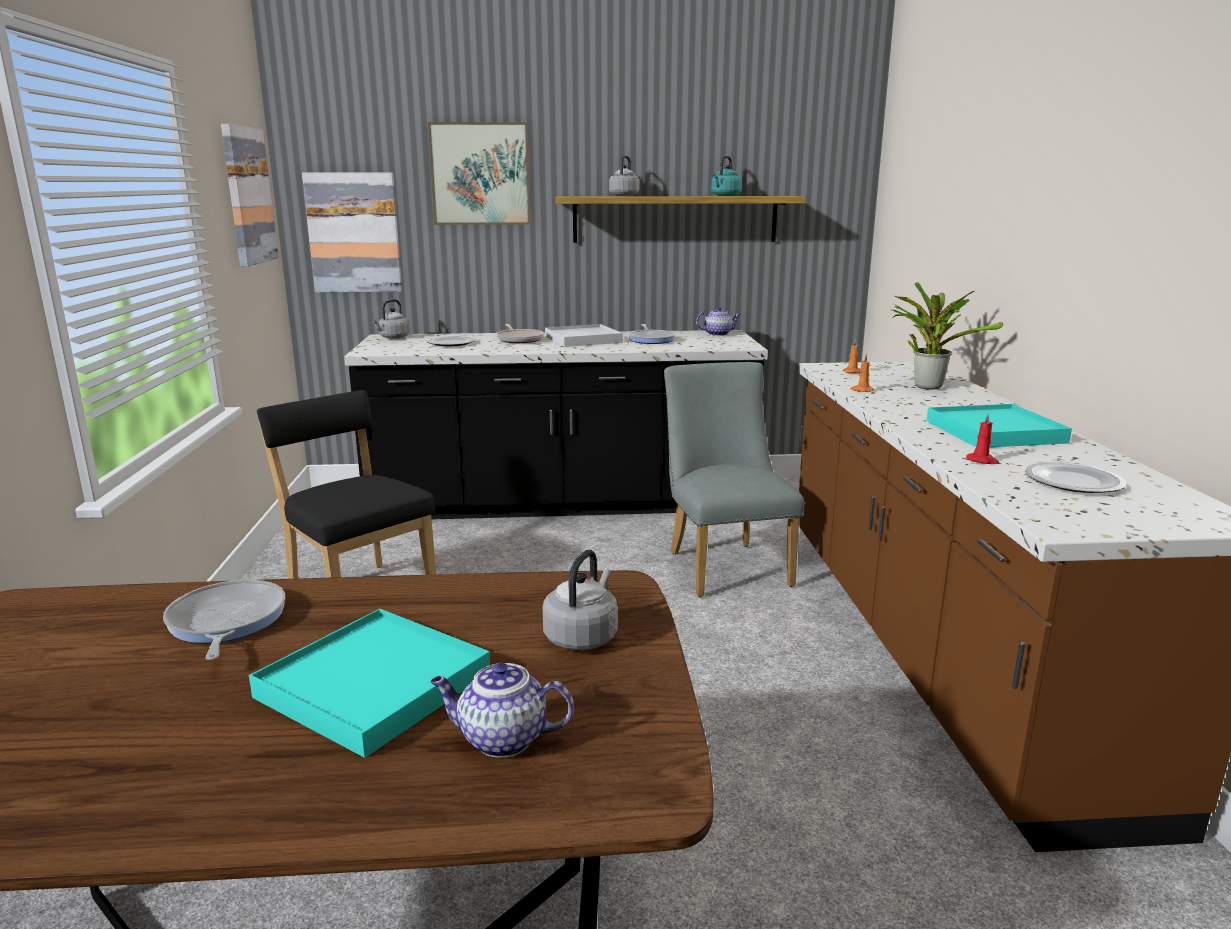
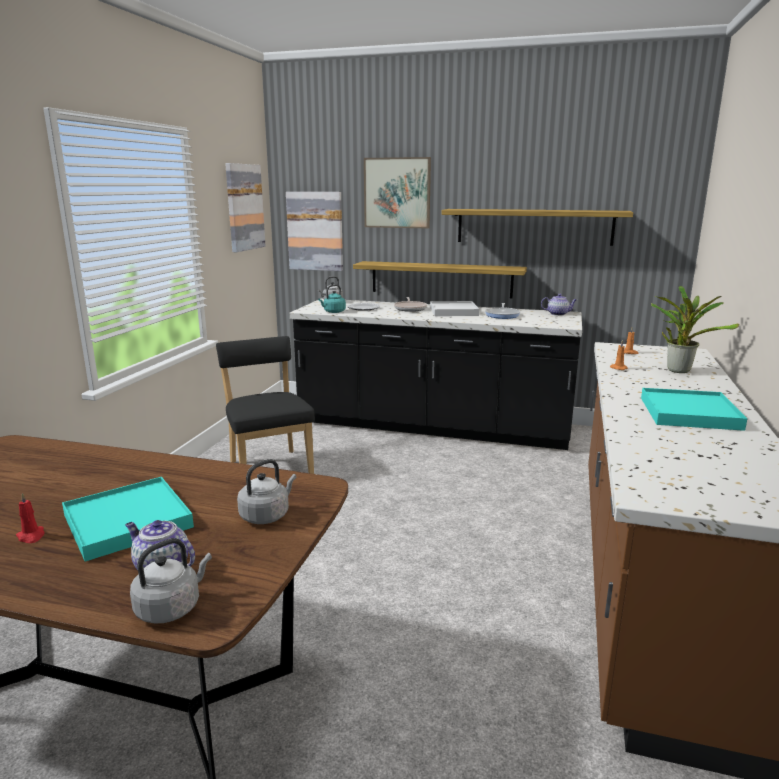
camera: 20 degrees right, 0 degrees up
(225, 622) = (91, 471): frying pan -> none
(551, 296) = (441, 279): none -> shelf
(624, 196) = (494, 209): grey kettle -> grey kettle (171, 607)
(724, 565) = (521, 487): grey chair -> none
(725, 196) = (571, 210): turquoise kettle -> turquoise kettle (333, 312)
(982, 461) = (647, 435): red candle -> red candle (31, 536)
(1074, 481) = (707, 462): plate -> none

